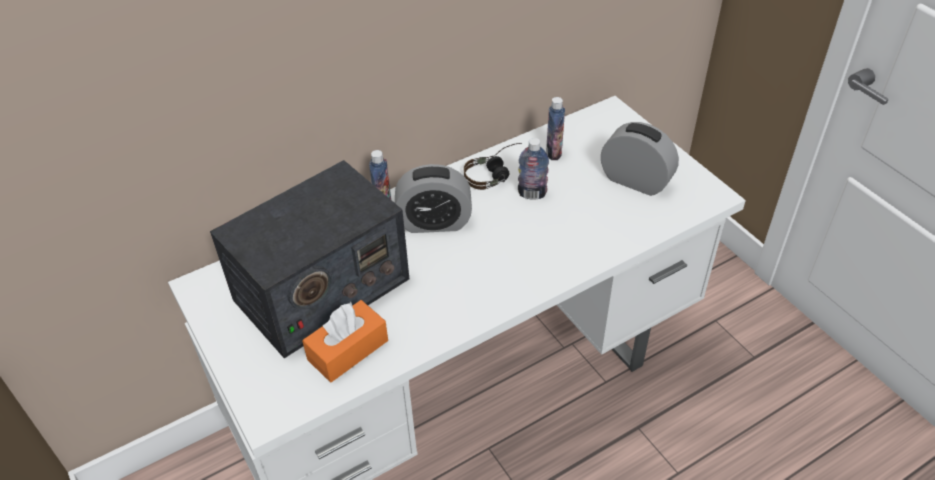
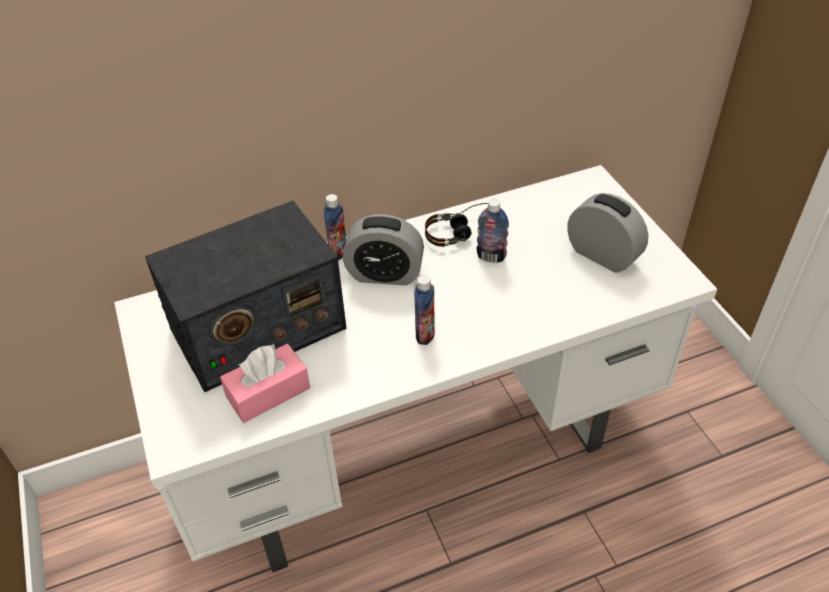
camera: 10 degrees right, 0 degrees up
(348, 350) = (268, 392): orange tissue box -> pink tissue box
(553, 152) = (523, 217): bottle -> bottle (425, 334)

